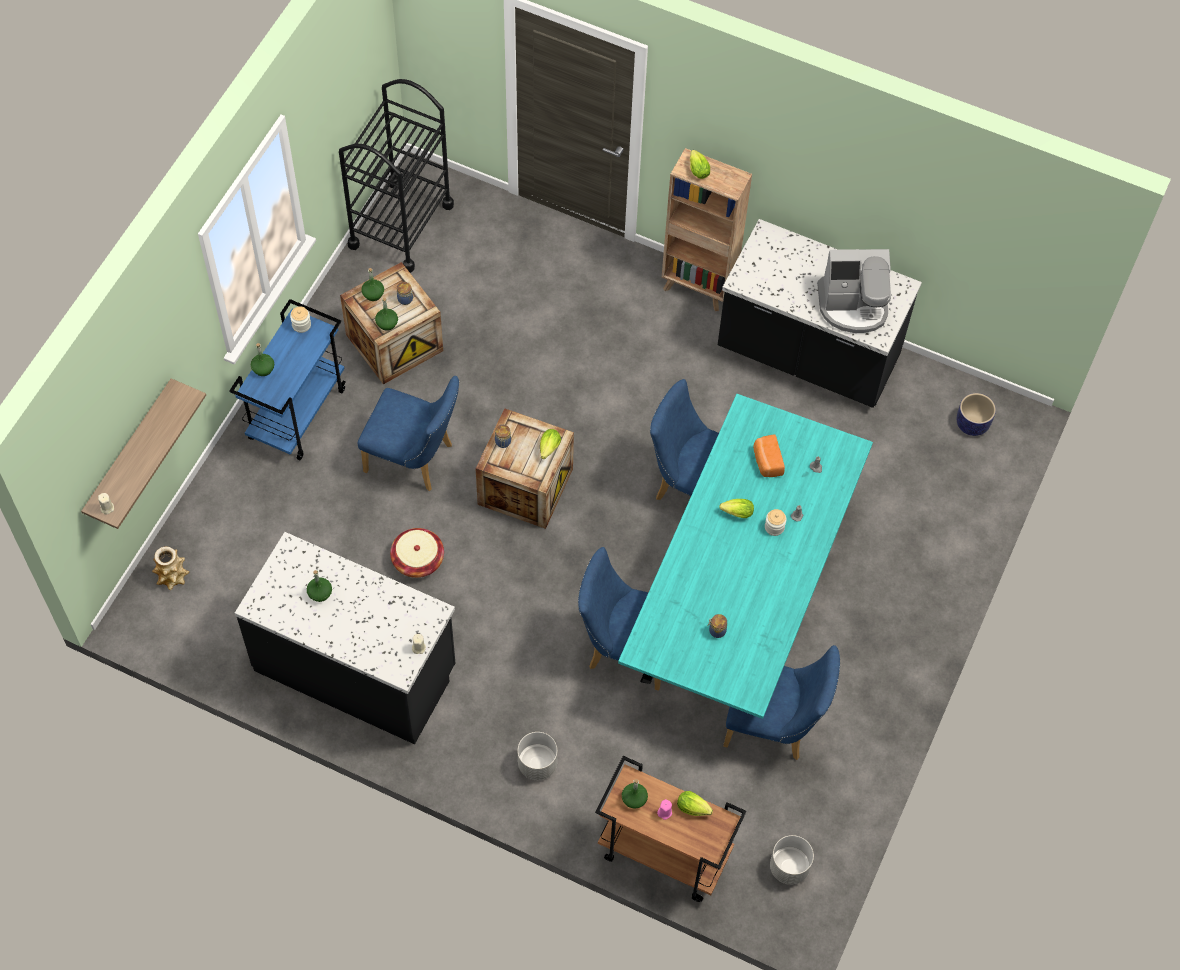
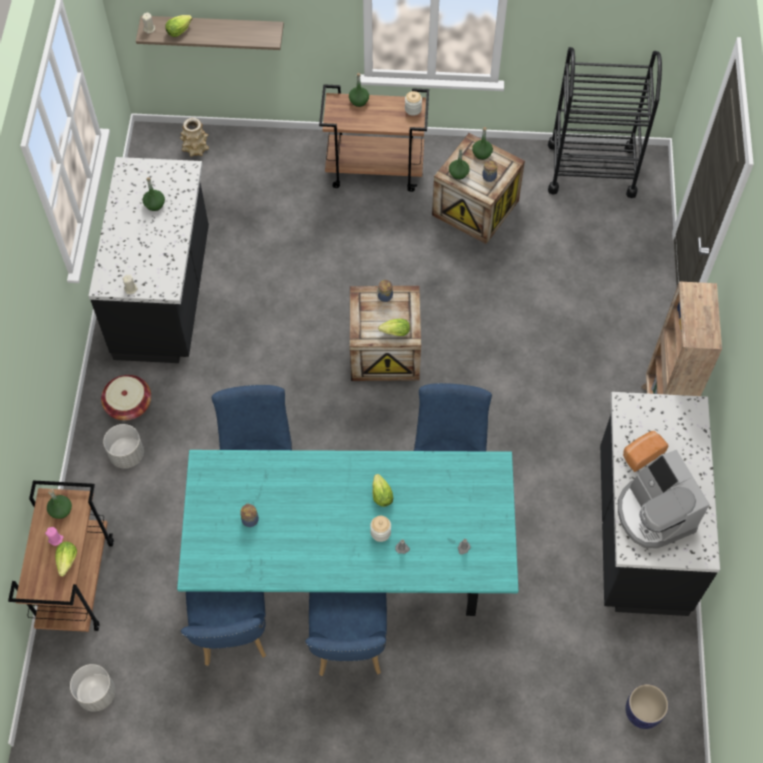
camera: 70 degrees right, 0 degrees up
(297, 413) = (376, 169): blue cart -> brown cart
(415, 460) = (371, 263): blue chair -> blue chair (348, 646)
(418, 560) = (280, 300): basket -> basket (128, 404)
(697, 169) = (698, 301): lettuce -> lettuce (180, 30)
(766, 462) = (449, 502): bread -> bread (641, 454)

